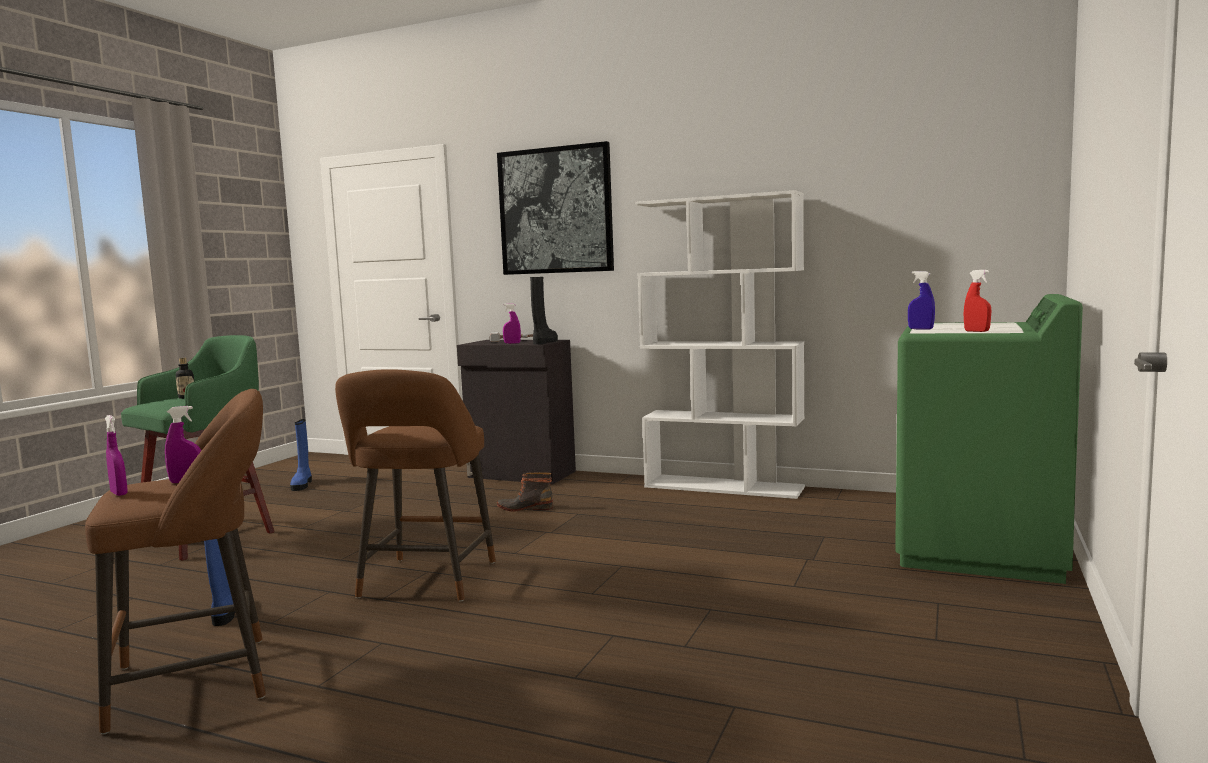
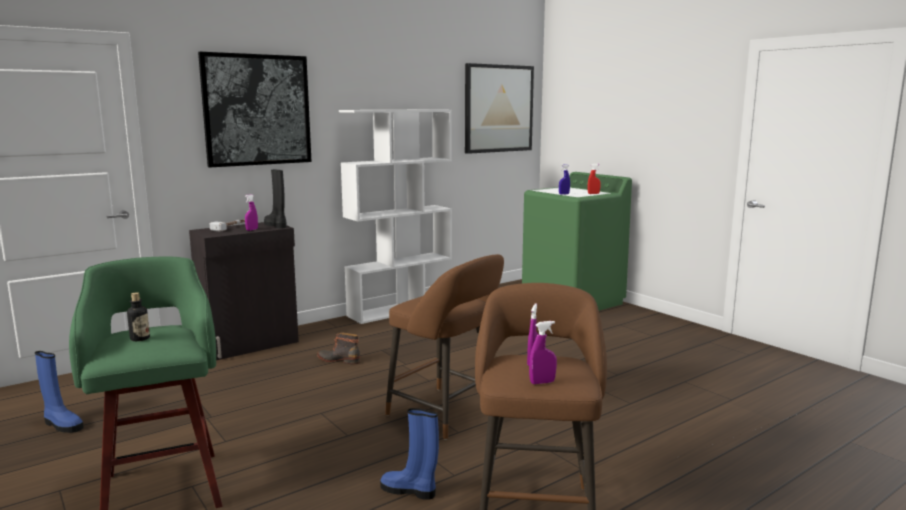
camera: 60 degrees left, 5 degrees up
(525, 508) = (339, 360): boot -> boot turned 75 degrees clockwise
(947, 183) = (498, 108): none -> picture

